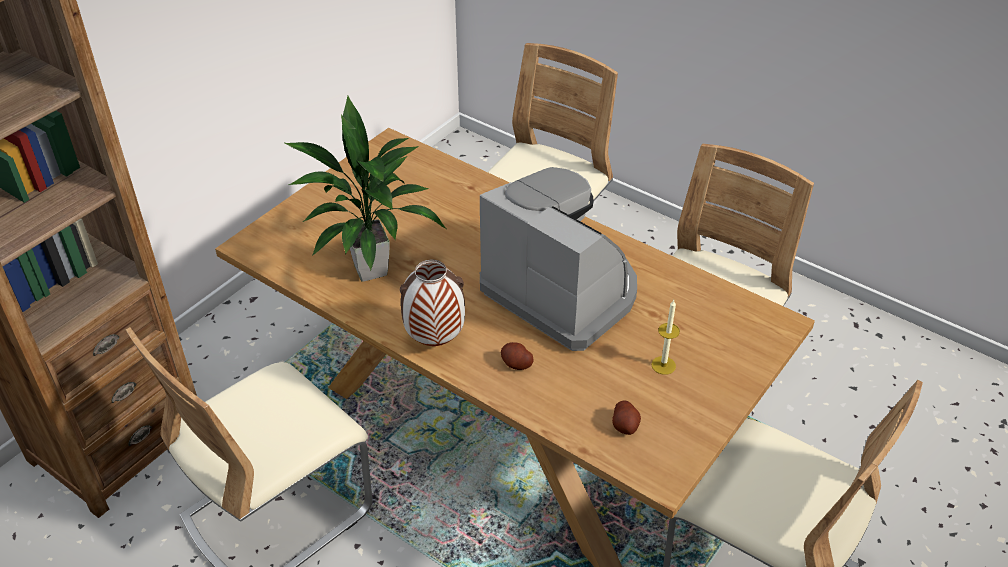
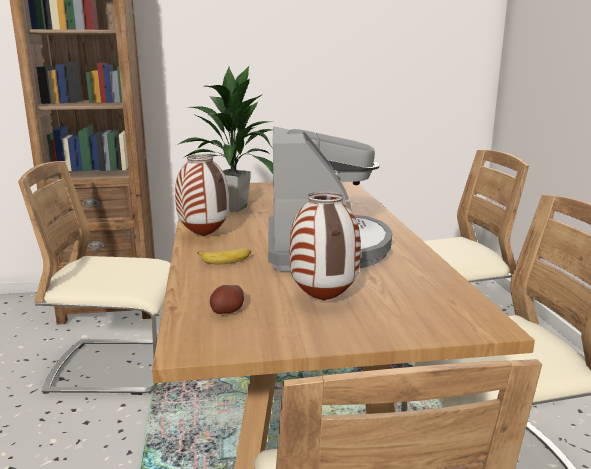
camera: 45 degrees right, 25 degrees down
(516, 364) = (225, 260): potato -> banana
(663, 365) = (325, 300): candle -> vase

